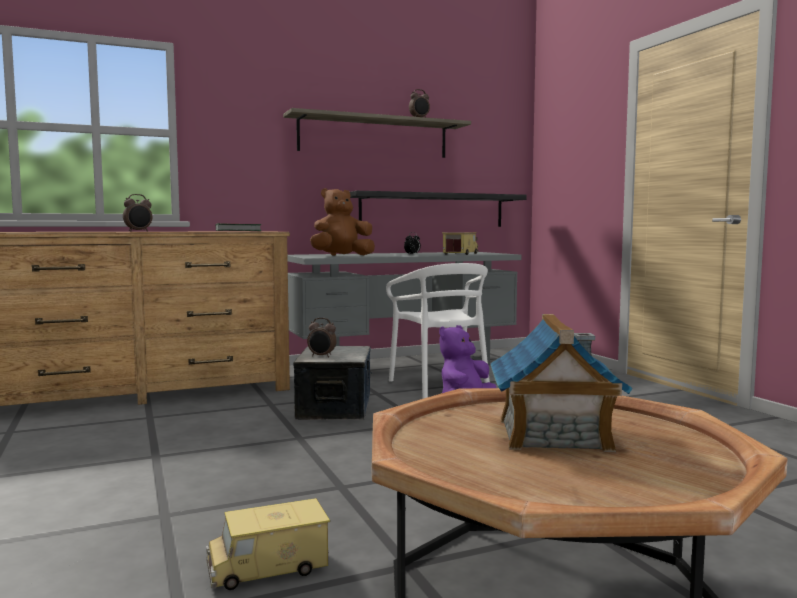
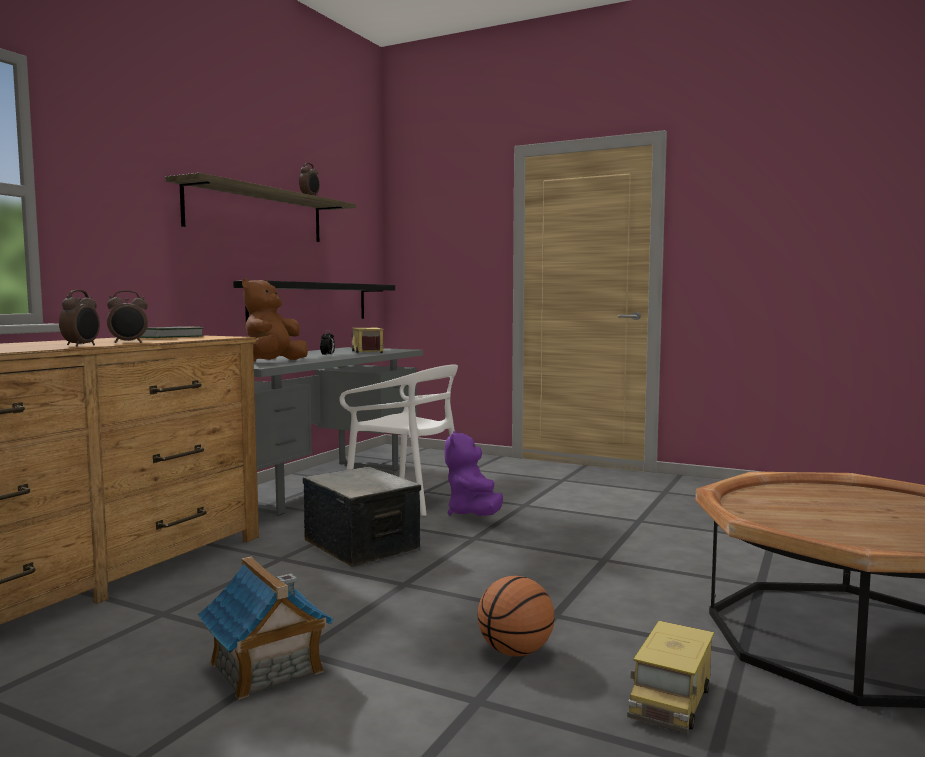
camera: 40 degrees left, 0 degrees up
(256, 498) = (515, 651): none -> basketball
(322, 356) = (362, 486): alarm clock -> alarm clock (128, 342)
(553, 435) = (834, 509): toy house -> toy house (266, 668)

